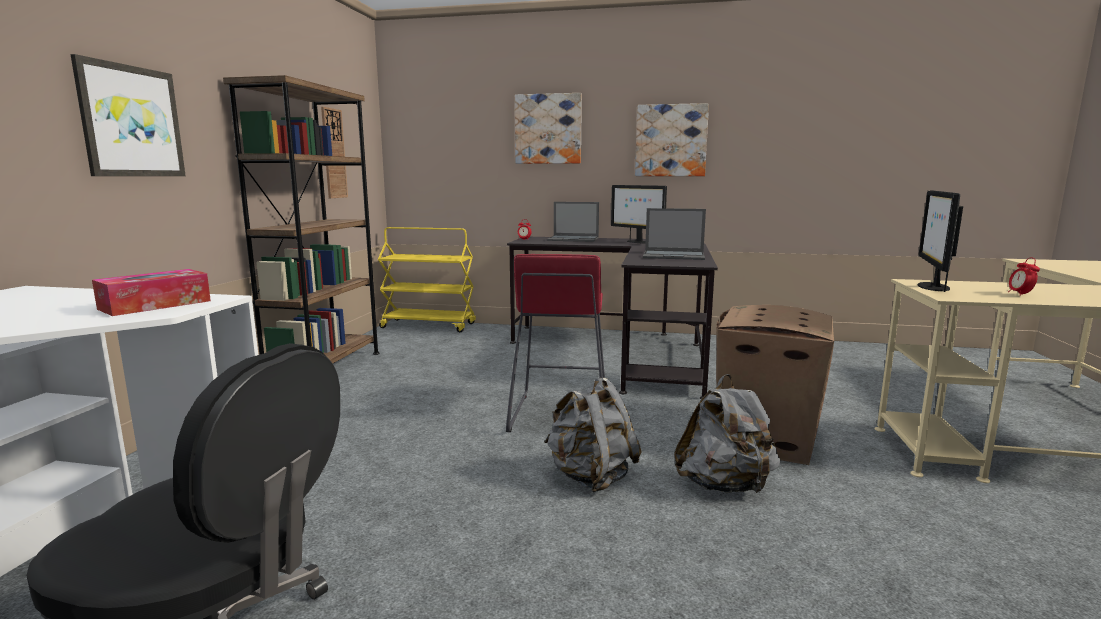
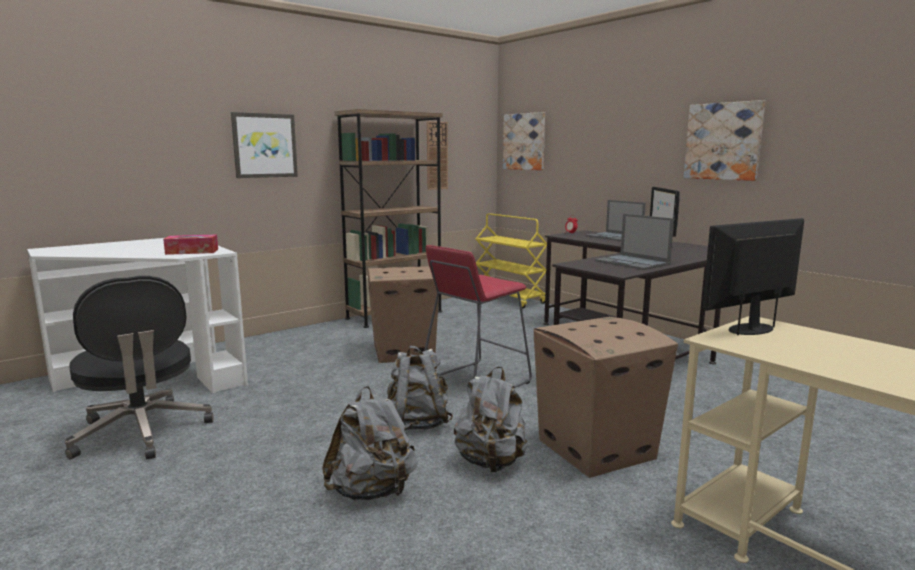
camera: 40 degrees right, 0 degrees up
(422, 406) = (404, 352): none -> cardboard box
(548, 129) = (612, 131): picture -> picture (524, 141)
(695, 569) = (372, 491): none -> grey backpack
(1020, 294) = (818, 355): alarm clock -> none

